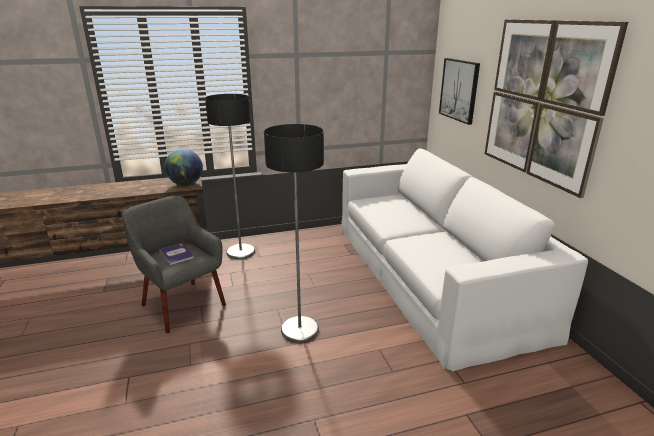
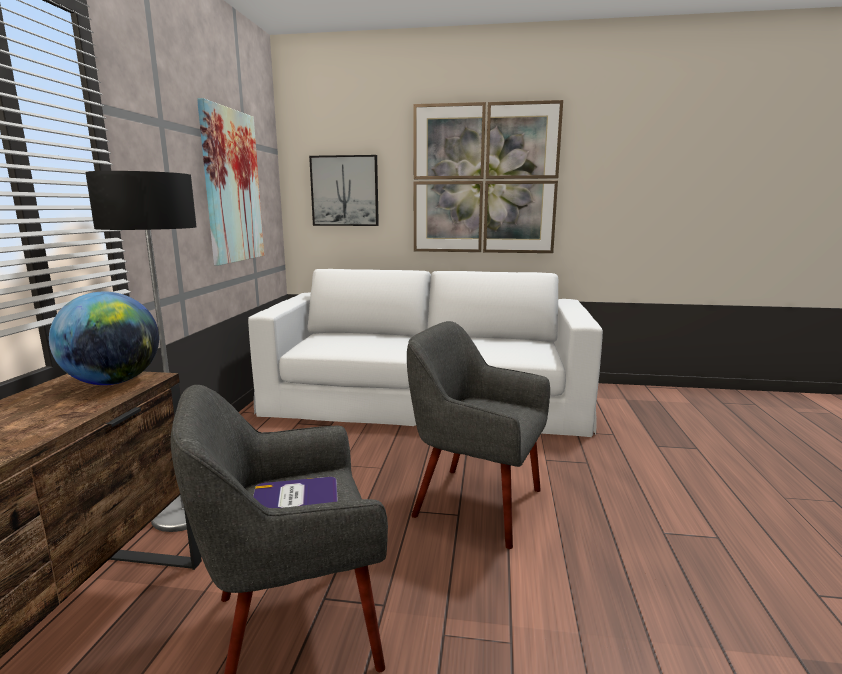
camera: 65 degrees left, 10 degrees down
(300, 329) = (476, 502): floor lamp -> grey armchair
(361, 85) = (232, 186): none -> picture

